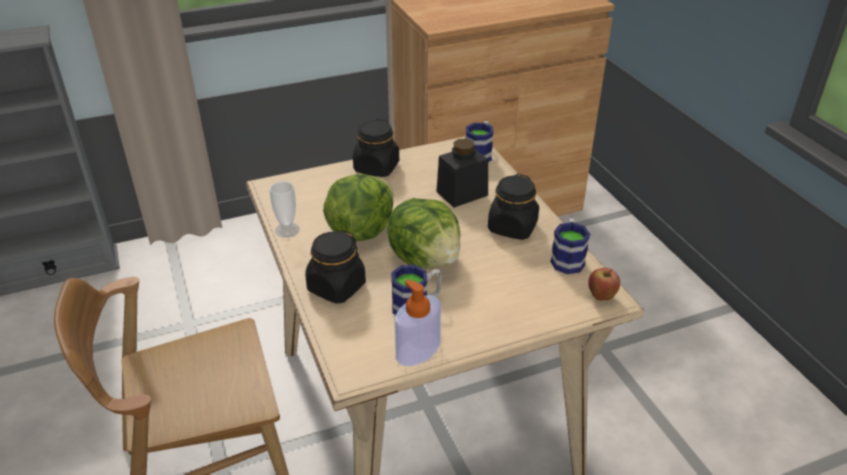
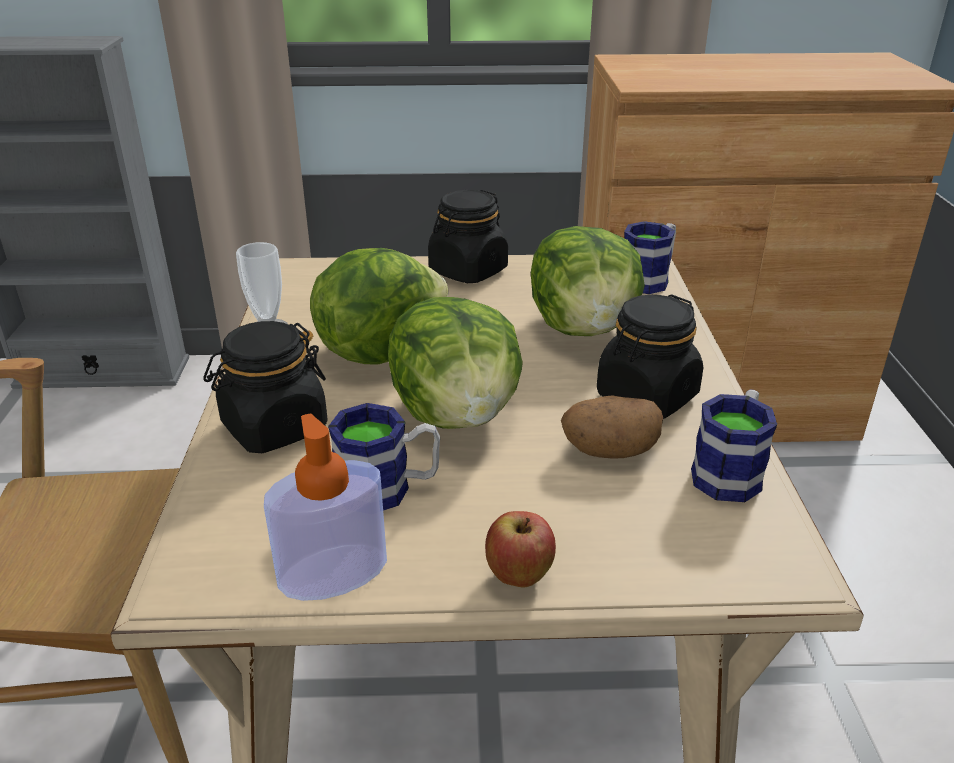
camera: 20 degrees right, 5 degrees down
(462, 193) = (585, 328): black jar -> lettuce
(509, 261) = (609, 451): none -> potato
(601, 297) = (771, 562): apple -> apple (519, 577)

